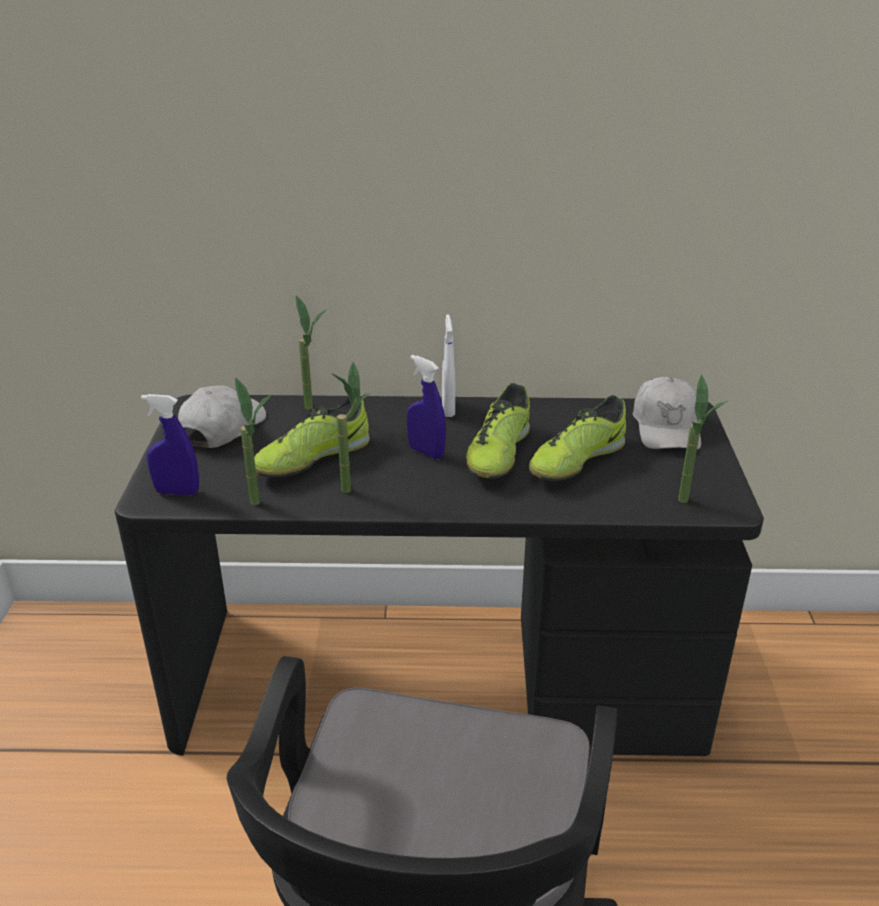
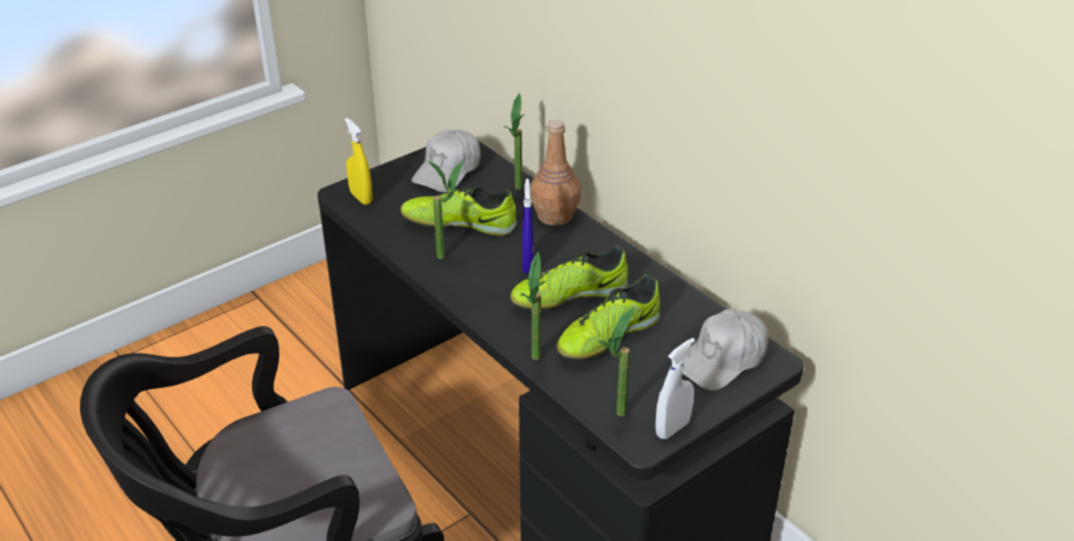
camera: 50 degrees right, 5 degrees up
(177, 492) = (361, 198): blue spray bottle -> yellow spray bottle
(222, 428) = (448, 171): white cap -> white cap turned 135 degrees clockwise
(262, 506) = (384, 235): potted plant -> potted plant (536, 363)
(379, 410) = (555, 216): none -> brown bottle
(448, 409) = (599, 244): white spray bottle -> white spray bottle (672, 428)
(576, 460) = (608, 336): shoe -> shoe turned 45 degrees counterclockwise

